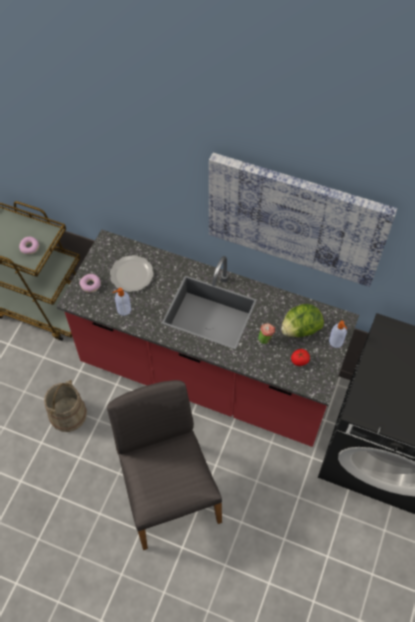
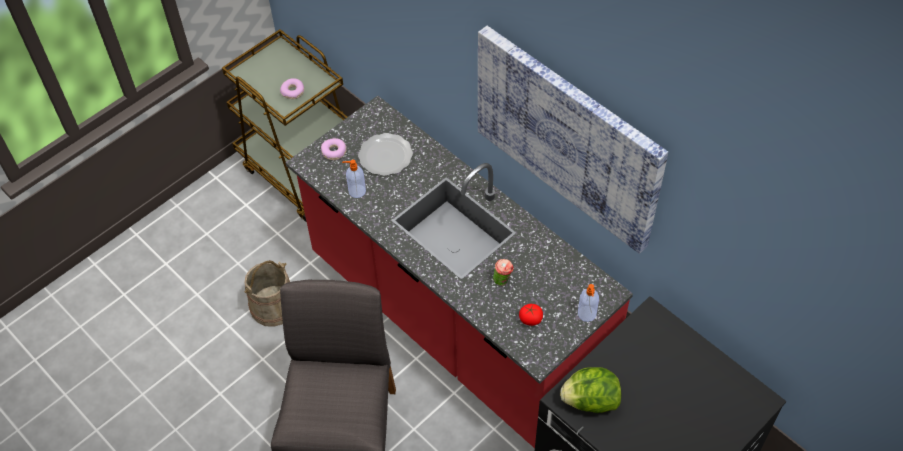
camera: 25 degrees right, 5 degrees down
(300, 329) = (551, 284): lettuce -> lettuce (590, 401)

